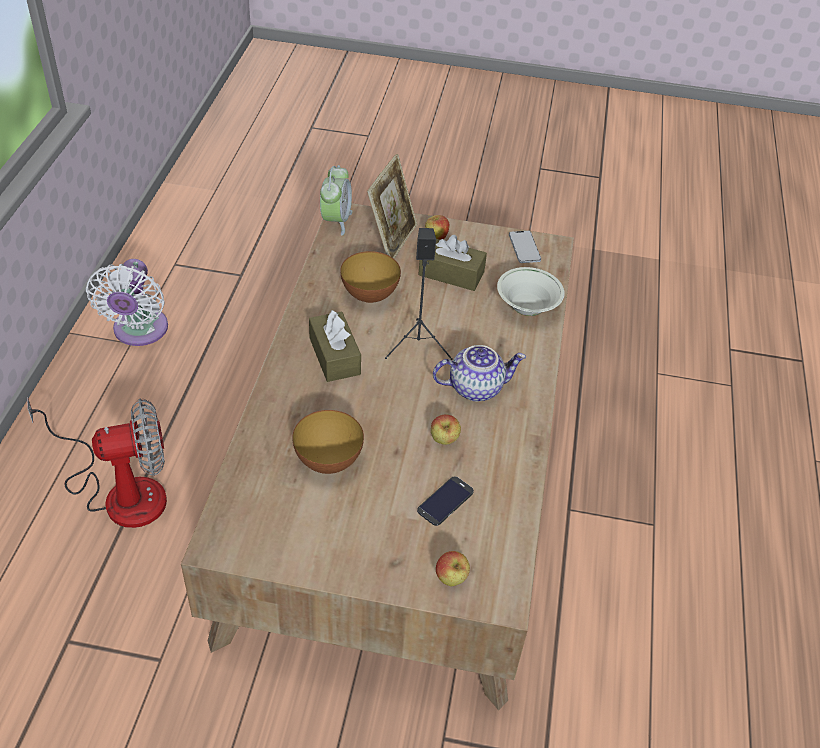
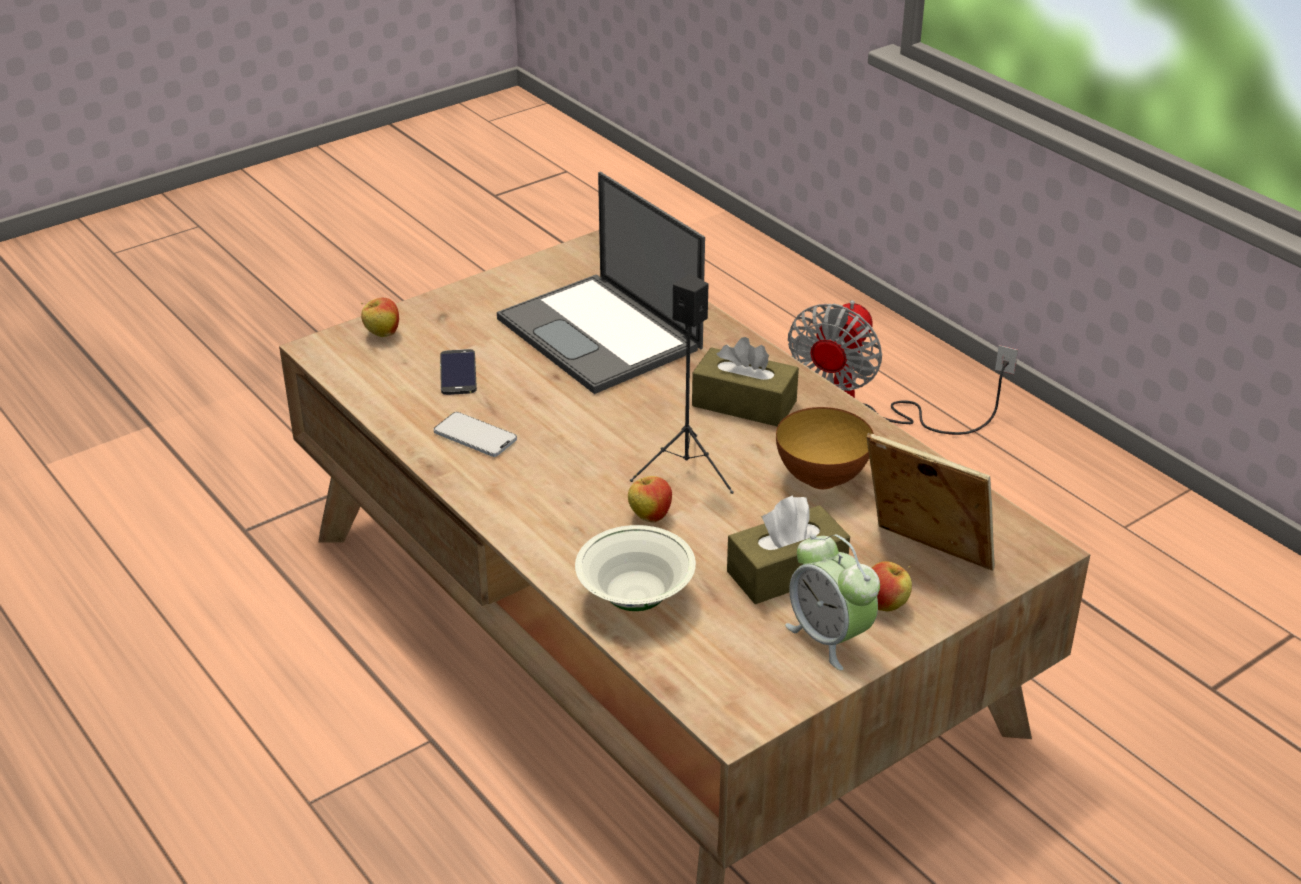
camera: 135 degrees right, 10 degrees down
(139, 332) = (1144, 541): white fan -> none
(328, 461) = (601, 334): bowl -> laptop
(336, 221) = (1024, 531): alarm clock -> alarm clock (829, 637)
(392, 240) = (924, 559): picture frame -> picture frame turned 150 degrees clockwise
(444, 440) = (526, 411): apple -> apple (649, 516)
(476, 387) = (565, 473): teapot -> none
(524, 248) = (763, 684): phone -> phone (475, 436)

